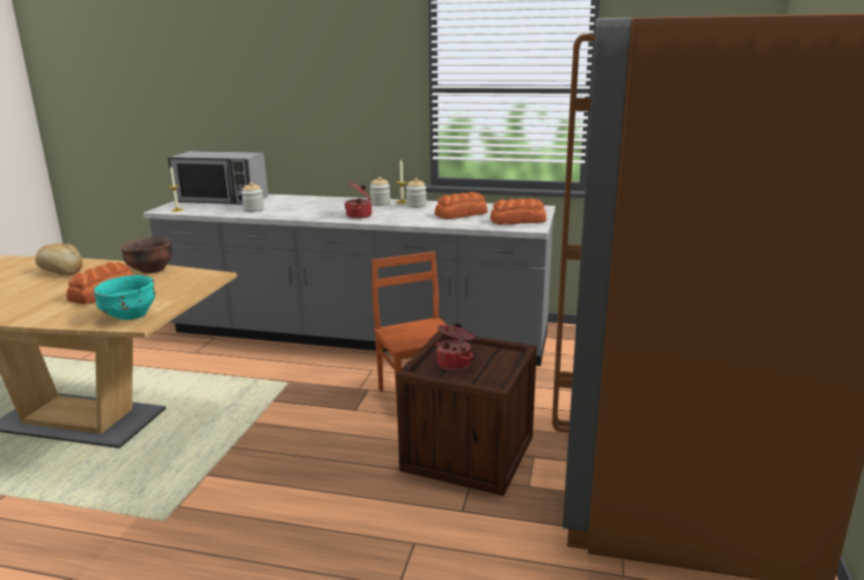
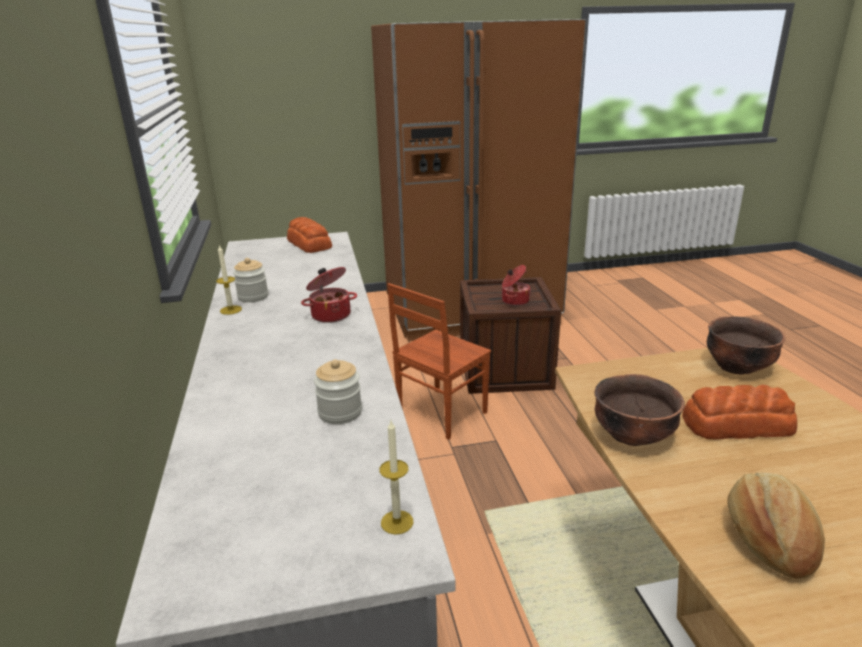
camera: 115 degrees left, 5 degrees up
(130, 316) = (737, 367): turquoise bowl -> brown bowl
(221, 200) = (259, 504): microwave -> none
(380, 204) = (248, 320): jar -> none
(462, 214) = (292, 267): bread -> none

